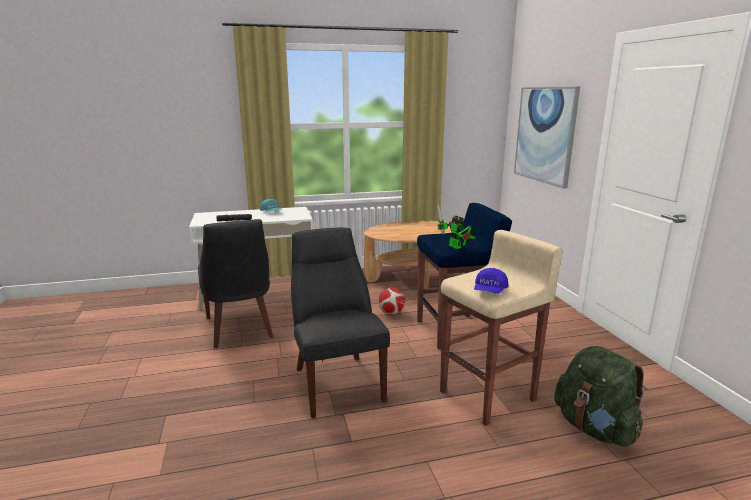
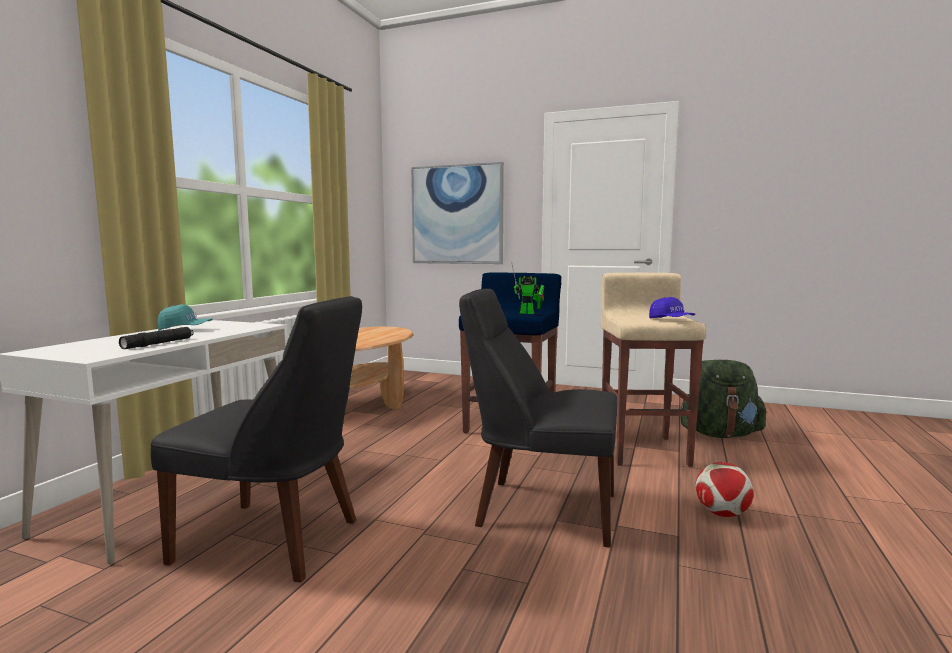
camera: 55 degrees left, 10 degrees down
(391, 313) = (422, 437): football -> football (722, 514)

